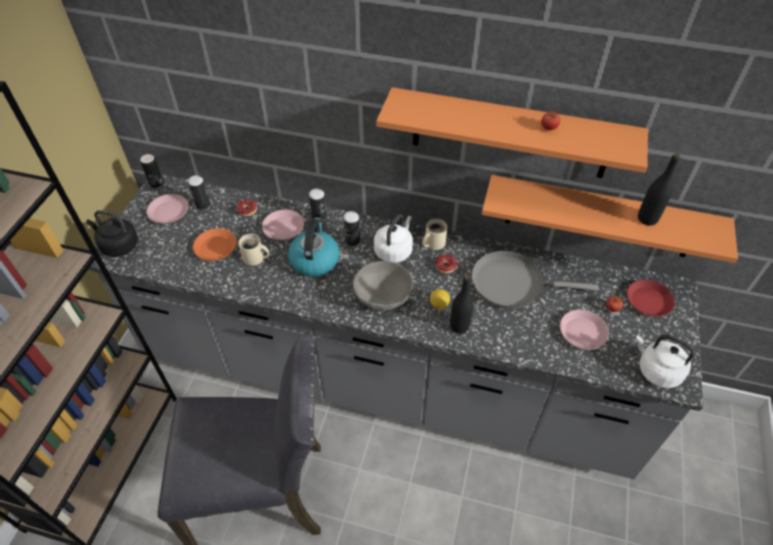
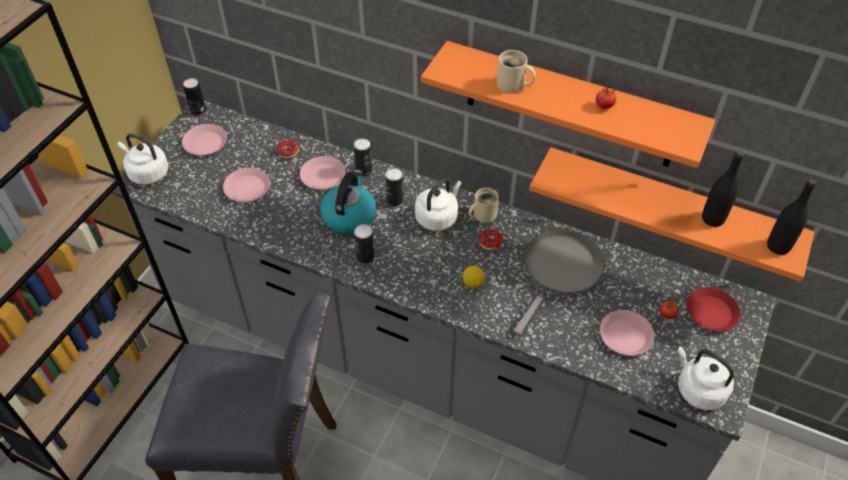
camera: 10 degrees right, 0 degrees up
(118, 245) = (147, 173): black kettle -> white kettle
(203, 205) = (242, 140): can -> can (365, 257)
(216, 247) = (247, 188): orange plate -> pink plate
(255, 258) = (286, 206): beige mug -> beige mug (513, 85)
(383, 298) = (414, 267): grey bowl -> none
(459, 326) = (489, 309): black bottle -> black bottle (778, 246)
(512, 283) = (560, 271): grey frying pan -> grey frying pan turned 105 degrees clockwise

